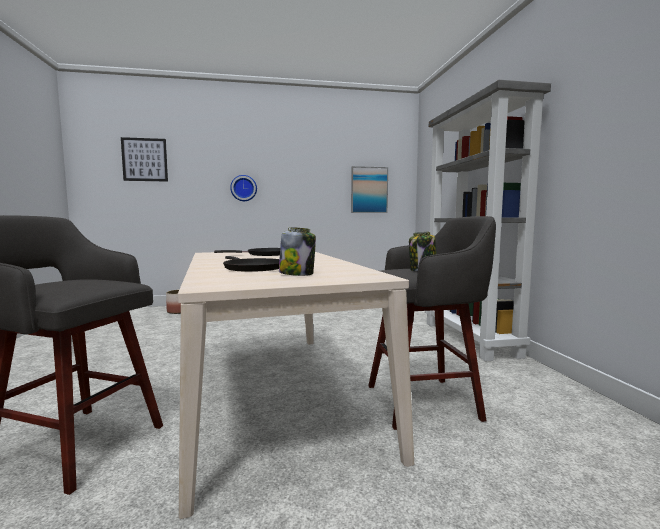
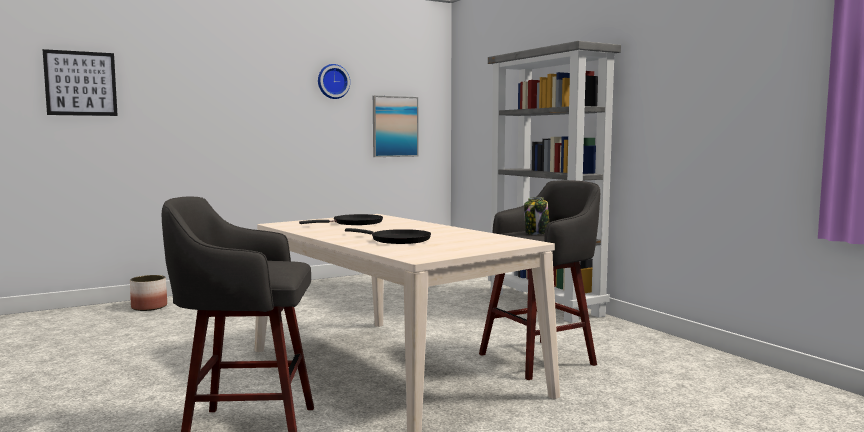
camera: 20 degrees left, 0 degrees up
(243, 188) = (229, 125): wall clock -> wall clock (333, 81)
(297, 274) = (455, 243): jar -> none

